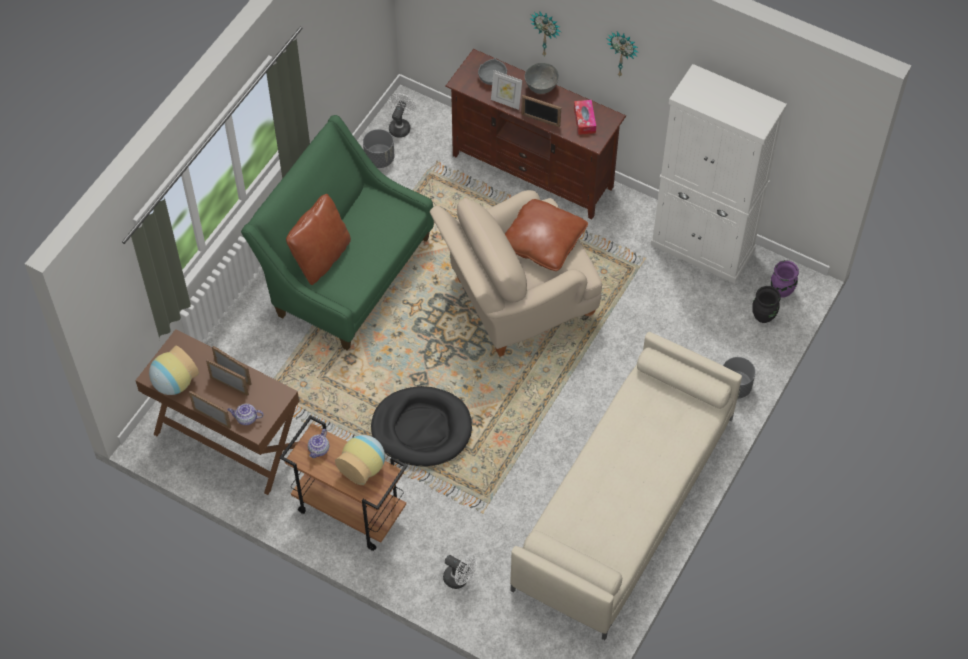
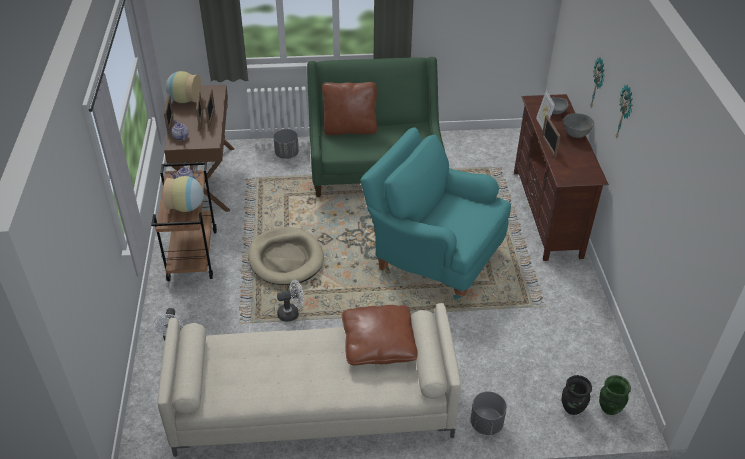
camera: 55 degrees right, 15 degrees down
(379, 158) = (473, 144): grey planter -> grey planter (287, 154)
(400, 126) = (508, 141): white fan -> white fan (291, 313)
(421, 429) = (285, 259): black dog bed -> beige dog bed
(515, 301) = (433, 255): beige armchair -> turquoise armchair
(542, 242) = (466, 213): brown pillow -> brown pillow (379, 343)
(584, 120) = (576, 166): tissue box -> none
(702, 247) = (592, 335): white cabinet -> none
(781, 291) = (609, 408): purple vase -> green vase

